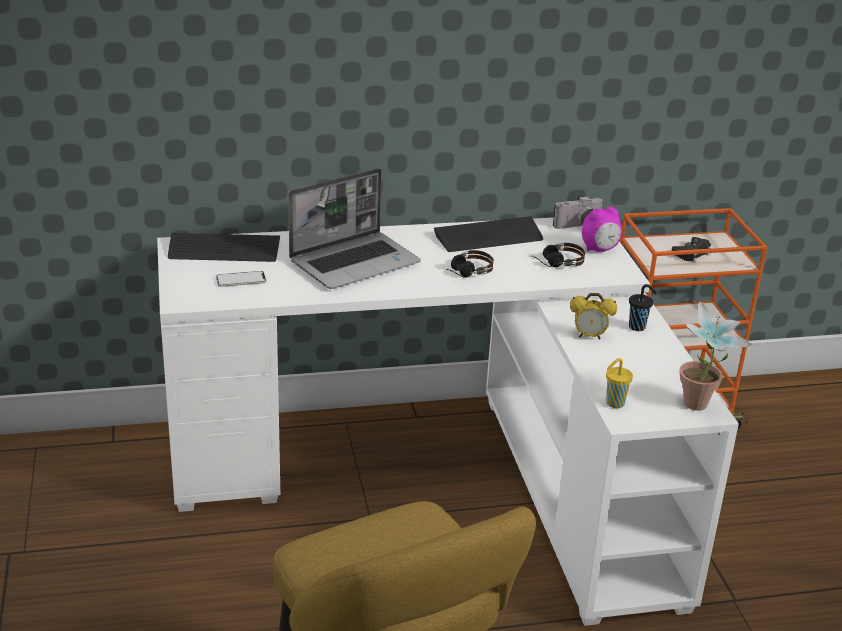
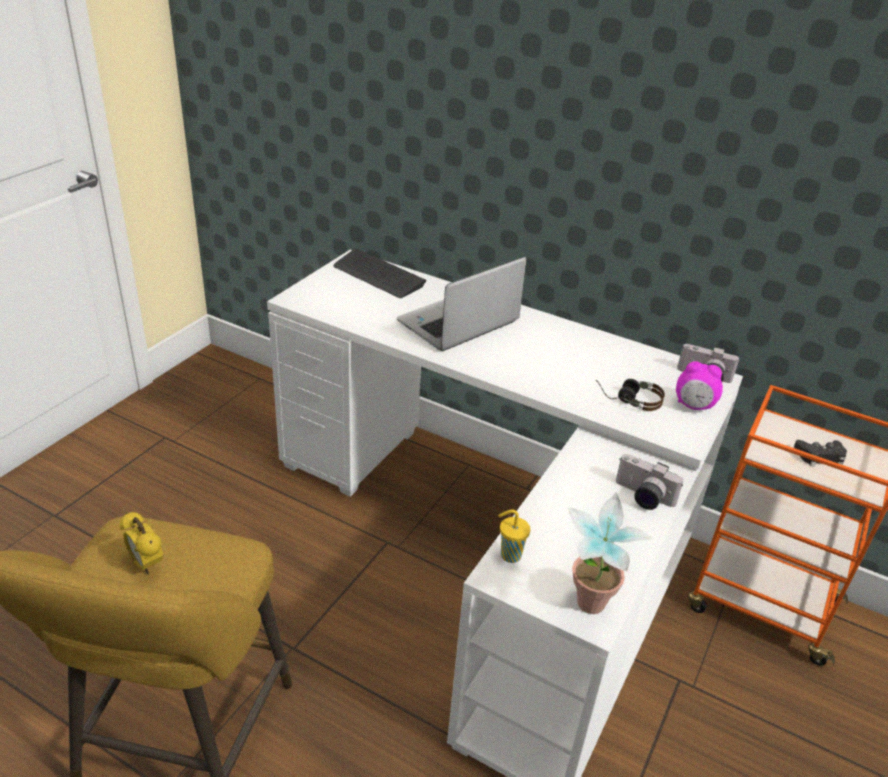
camera: 40 degrees right, 5 degrees up
(241, 280) = (355, 301): phone -> none
(355, 262) = (458, 324): laptop -> laptop turned 135 degrees clockwise
(464, 273) = (532, 371): headphones -> none
(488, 237) = (601, 350): keyboard -> none
(589, 336) = (580, 481): alarm clock -> alarm clock (146, 564)
(638, 327) = (642, 497): black cup -> camera

